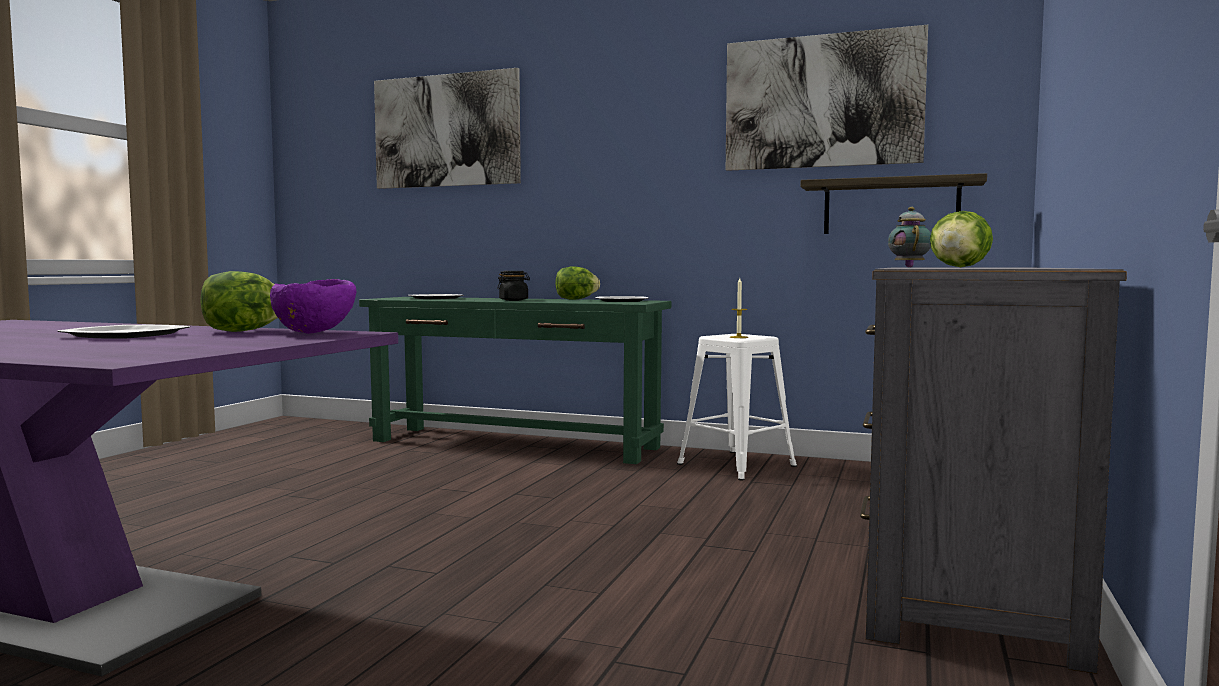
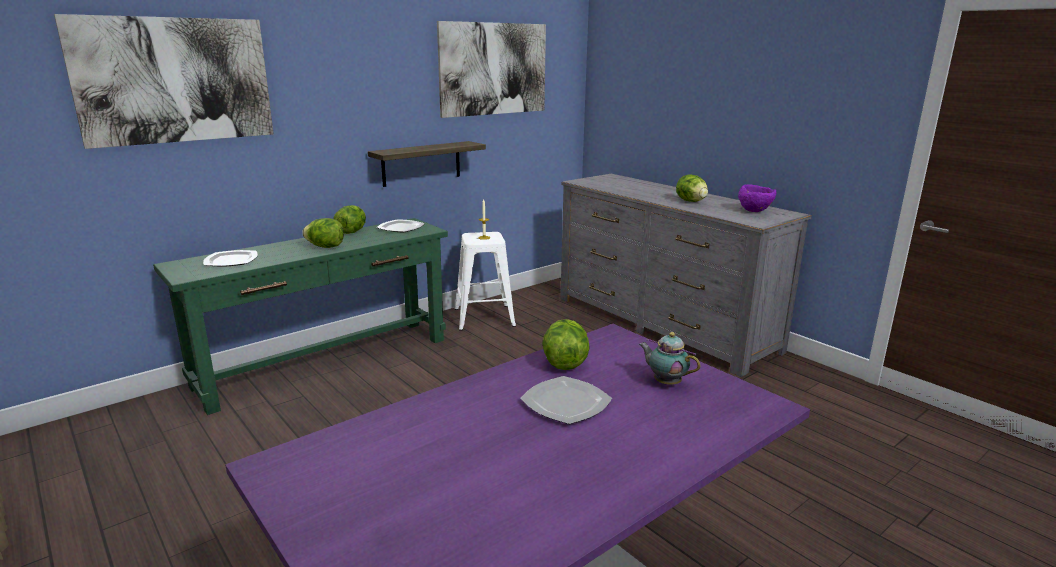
camera: 60 degrees left, 15 degrees up
(315, 333) = (607, 344): purple bowl -> purple bowl (755, 211)
(513, 300) = (325, 247): black jar -> lettuce
(891, 207) = (528, 138): shelf -> shelf (421, 163)
(909, 267) = (650, 198): teapot -> teapot (665, 382)

